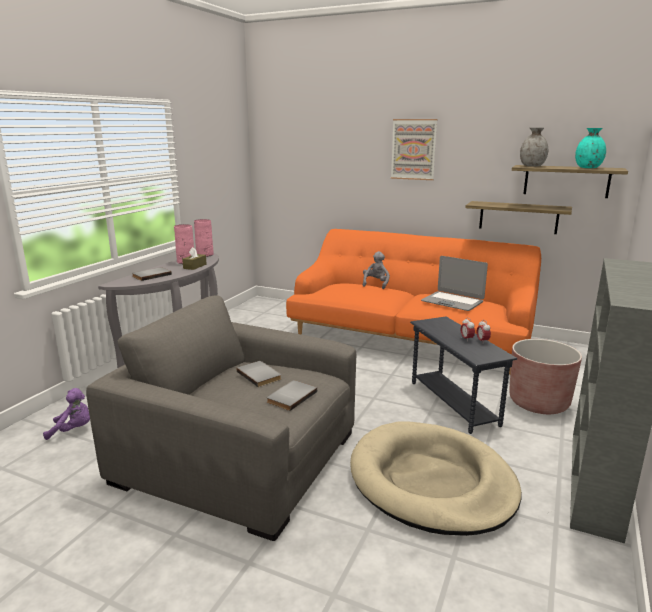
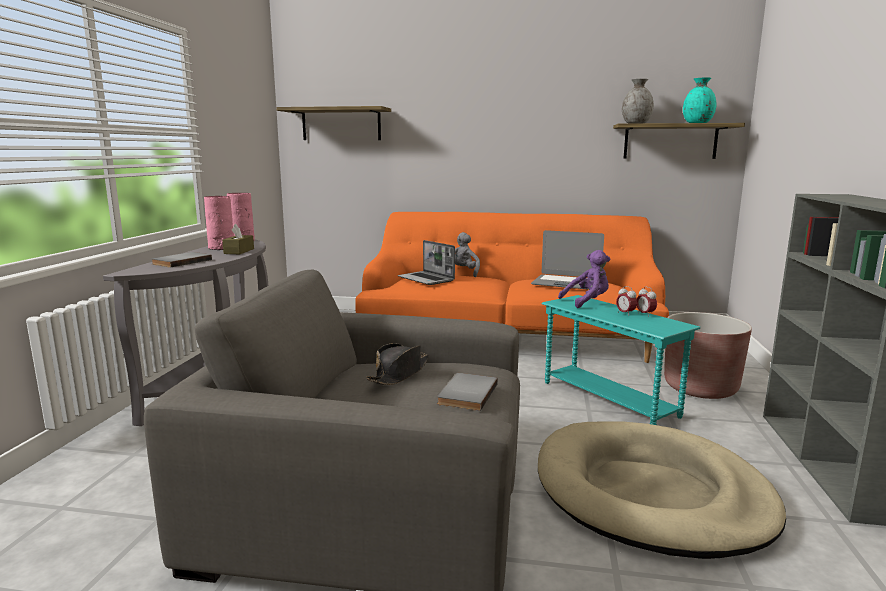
camera: 15 degrees left, 5 degrees down
(73, 430) = (80, 502): purple plush toy -> purple plush toy (587, 302)
(260, 375) = (399, 373): grey book -> black hat
(343, 289) = (427, 279): none -> laptop
(413, 149) = (492, 110): picture -> none
(454, 403) = (609, 399): grey side table -> turquoise side table
(518, 217) = (619, 185): shelf -> shelf (341, 124)

